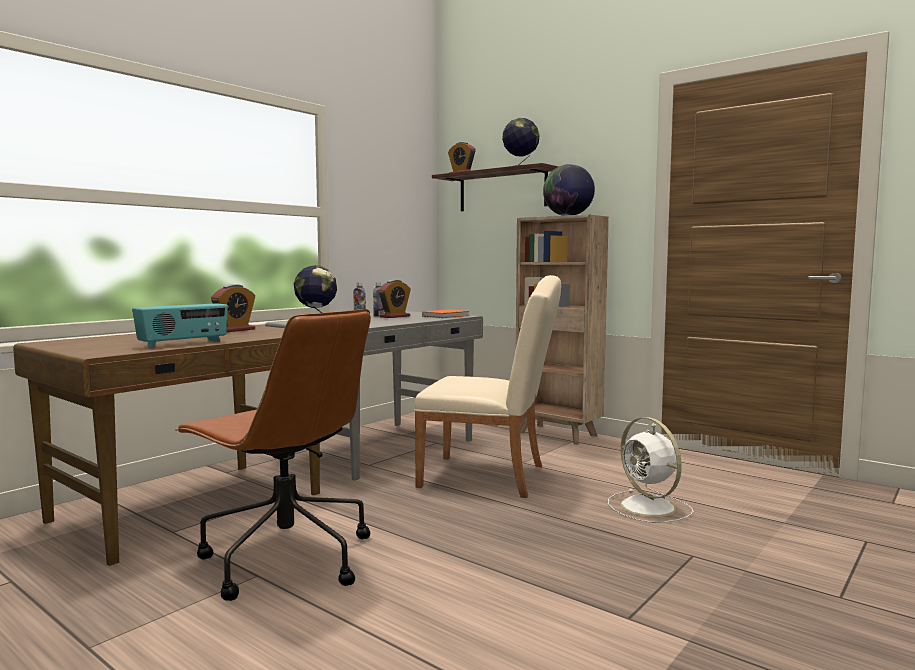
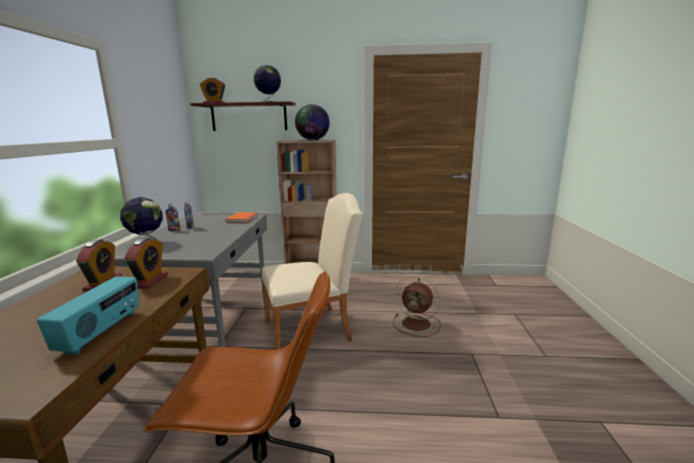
camera: 35 degrees left, 10 degrees up
(395, 316) = (205, 226): alarm clock -> alarm clock (149, 281)
(649, 507) = (417, 324): white fan -> brown fan

